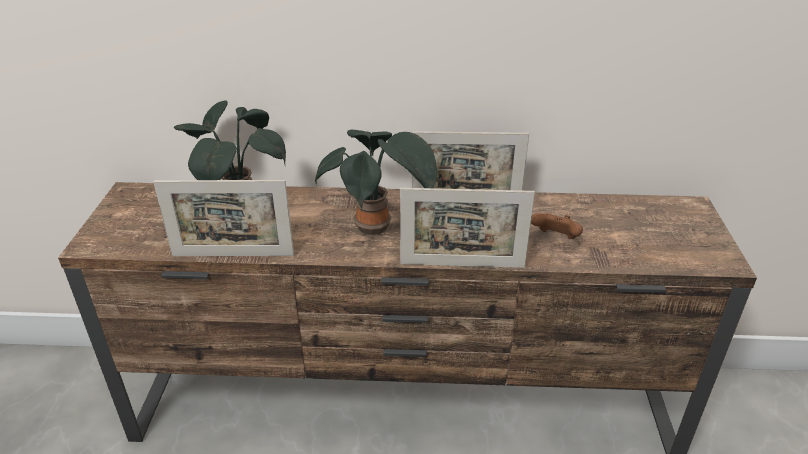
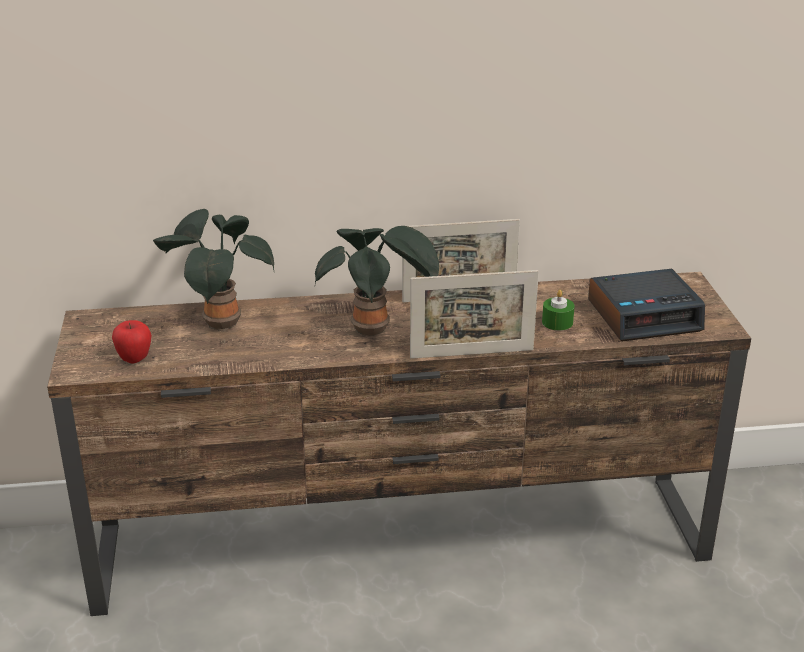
camera: 10 degrees left, 5 degrees down
(147, 237) = (134, 359): none -> apple
(233, 255) = (235, 367): picture frame -> none
(555, 238) = (557, 322): brown game controller -> green candle
(645, 239) = (645, 315): none -> alarm clock

